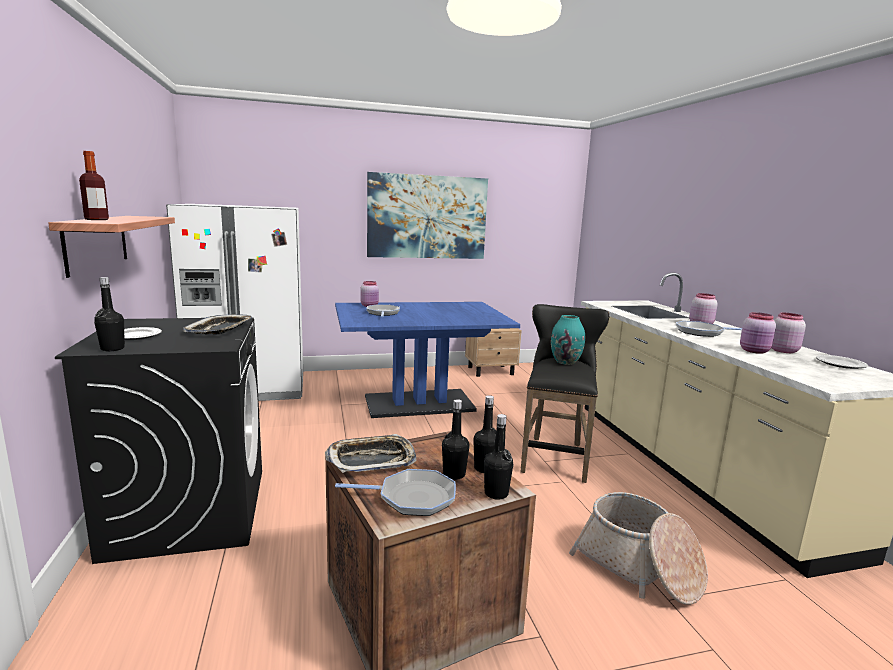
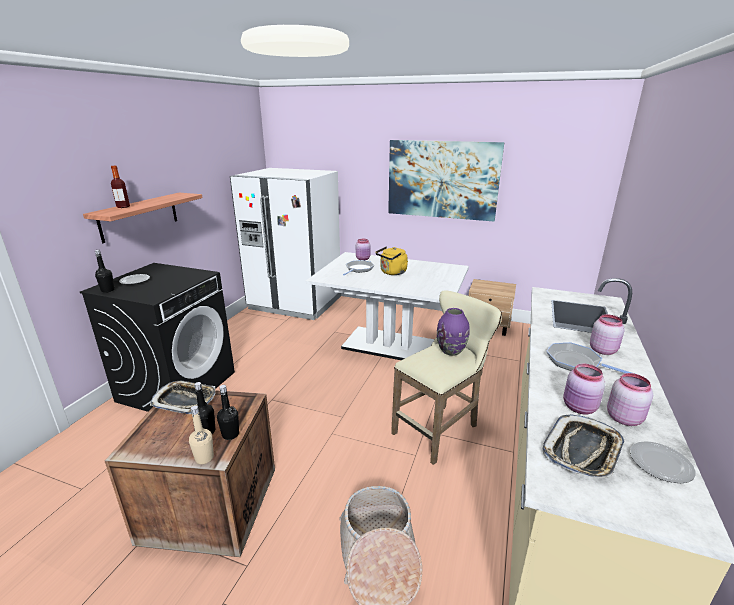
camera: 35 degrees right, 10 degrees up
(220, 329) = (180, 282): tray -> tray (582, 450)
(412, 498) = (160, 439): frying pan -> none
(419, 404) = (389, 345): blue dining table -> white dining table
(423, 312) = (392, 272): none -> yellow kettle
(496, 493) = (204, 458): black bottle -> beige bottle
(555, 455) = (440, 429): black stool -> beige stool
(565, 361) = (451, 351): turquoise vase -> purple vase

